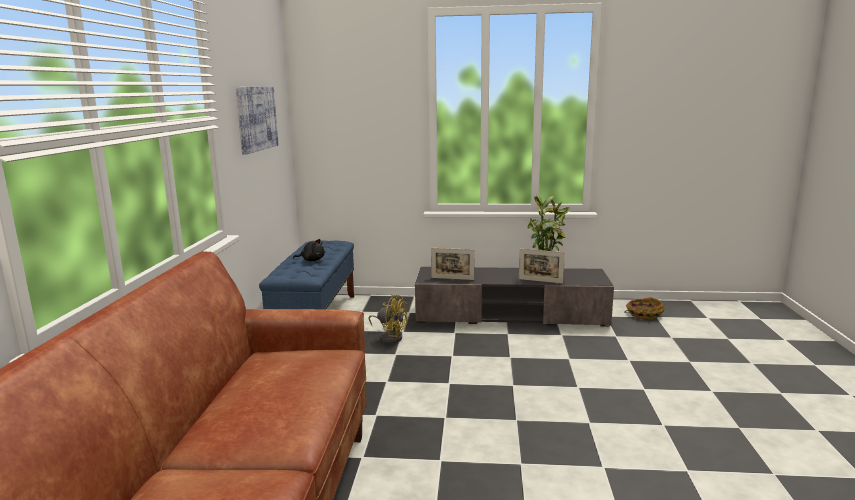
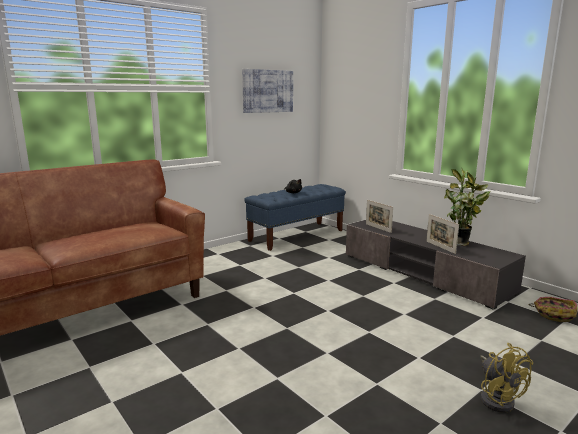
camera: 45 degrees right, 0 degrees up
(390, 337) = (315, 257): yellow fan -> yellow fan (497, 398)

